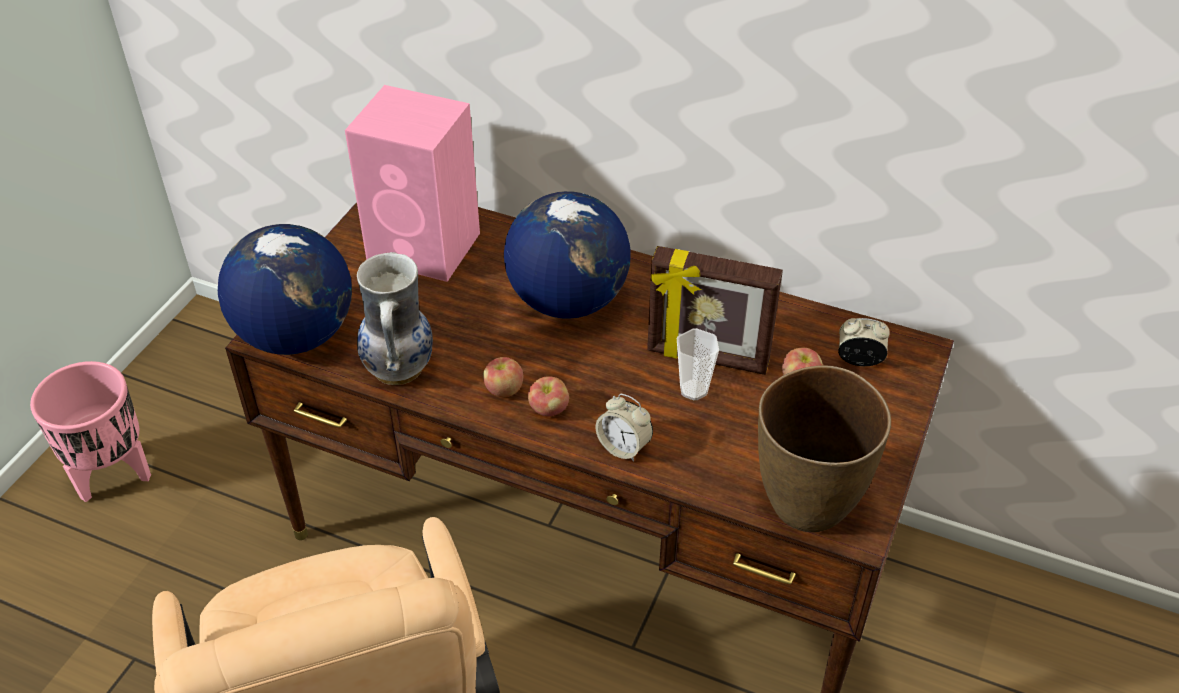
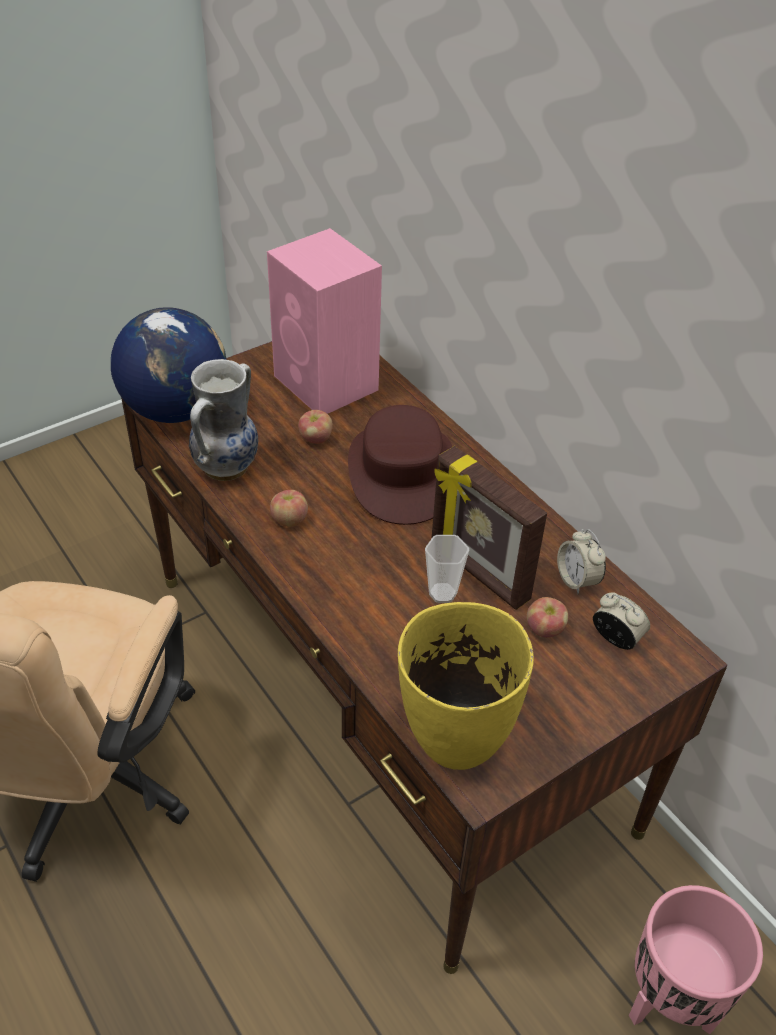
camera: 30 degrees right, 0 degrees up
(114, 476) = (82, 479): pink planter -> pink planter (670, 1002)
(549, 409) = (310, 552): apple -> apple (316, 439)
(567, 301) = (401, 473): globe -> brown hat
(623, 447) = (343, 611): alarm clock -> alarm clock (577, 580)
(807, 506) = (455, 740): brown vase -> yellow vase

